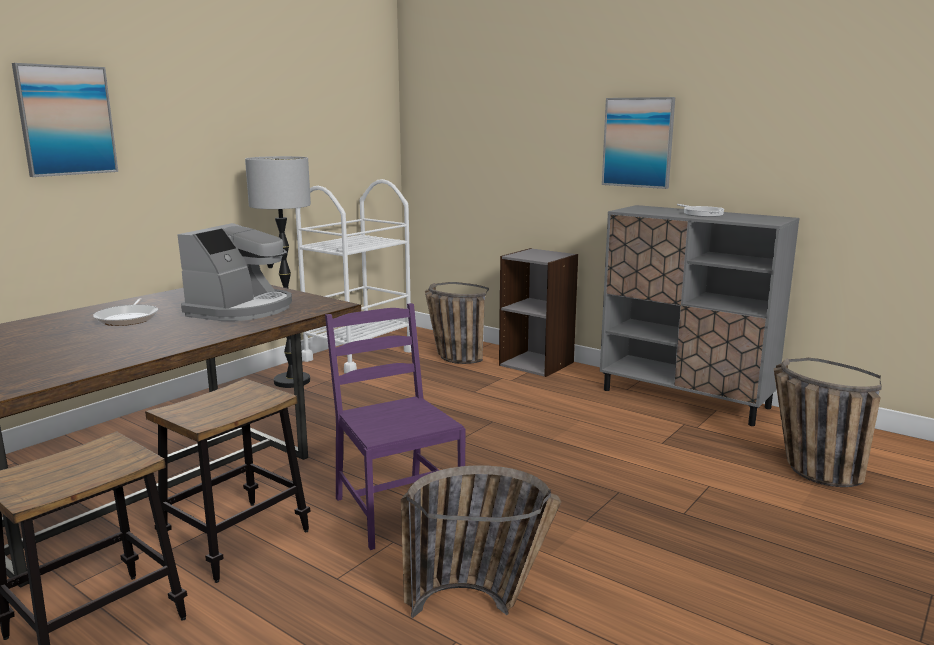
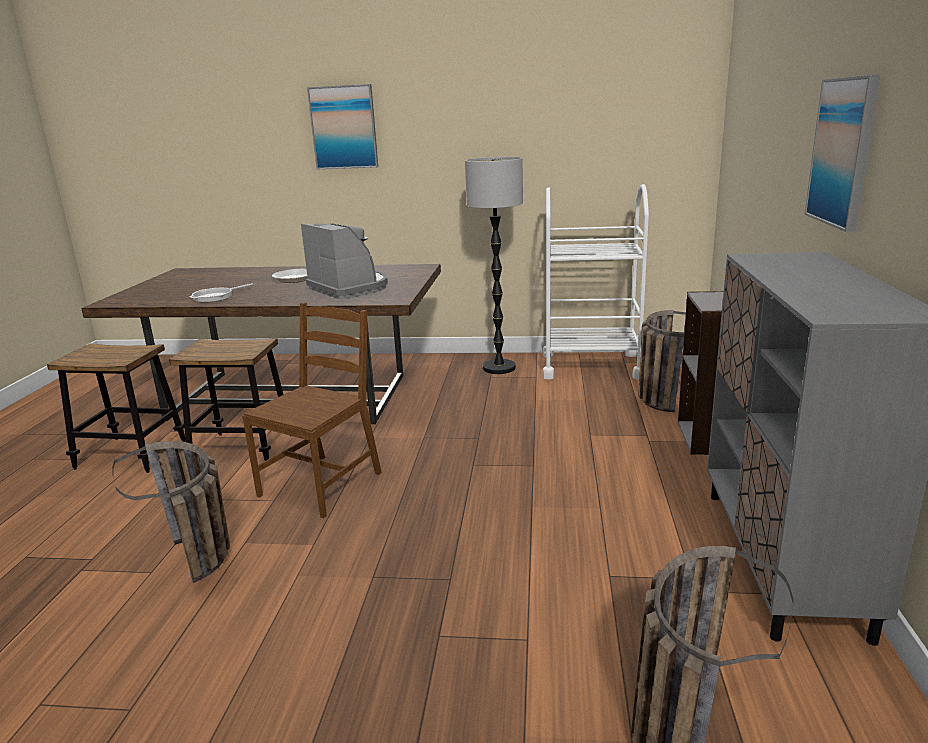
camera: 60 degrees right, 5 degrees up
(241, 309) = (350, 288): coffee machine -> coffee machine turned 120 degrees counterclockwise
(395, 510) = (322, 484): purple chair -> brown chair
(701, 214) = (824, 281): frying pan -> frying pan (216, 297)

